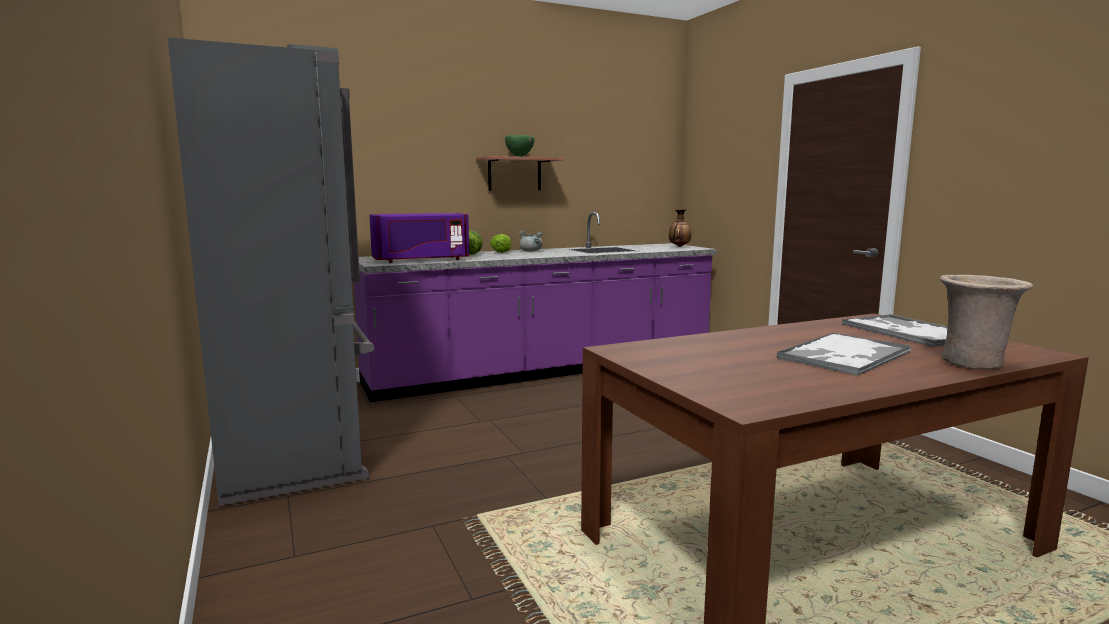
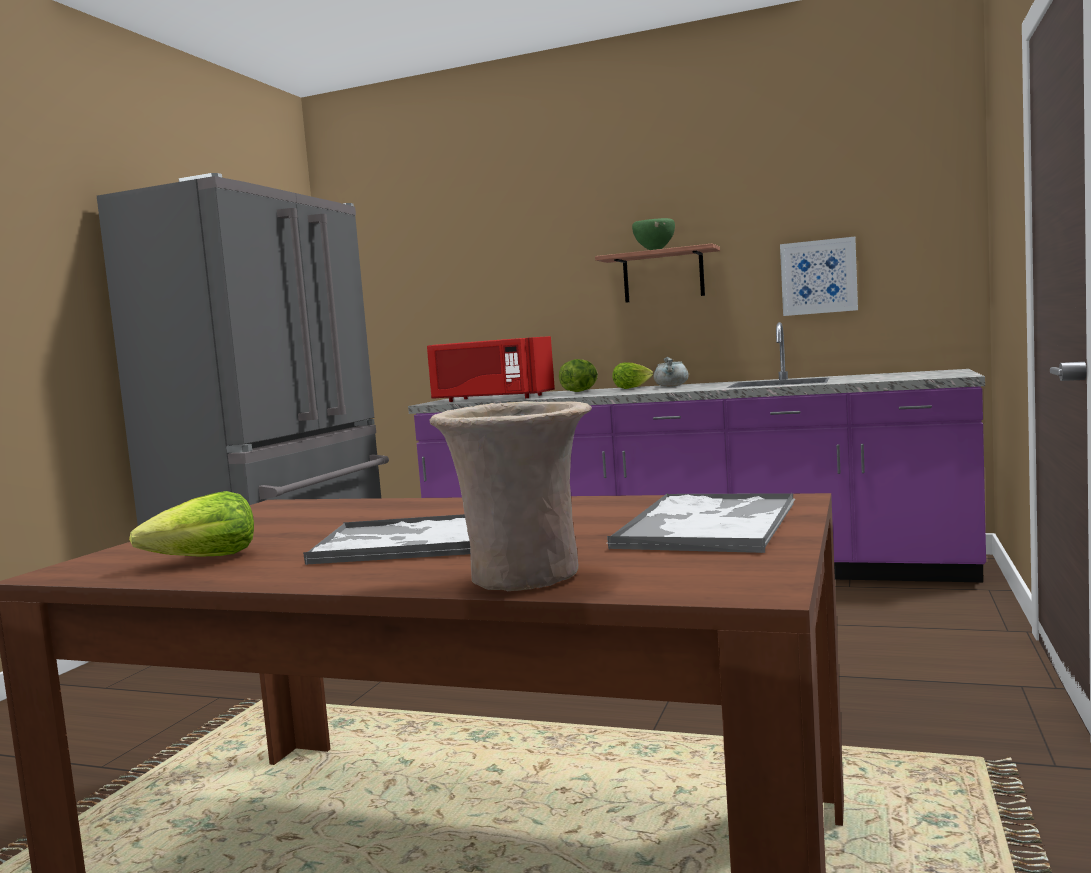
camera: 45 degrees right, 5 degrees down
(421, 260) = (490, 399): purple microwave -> red microwave
(604, 185) = (818, 277): none -> picture
(679, 246) = (938, 374): vase -> none
(789, 384) = (204, 559): none -> lettuce

